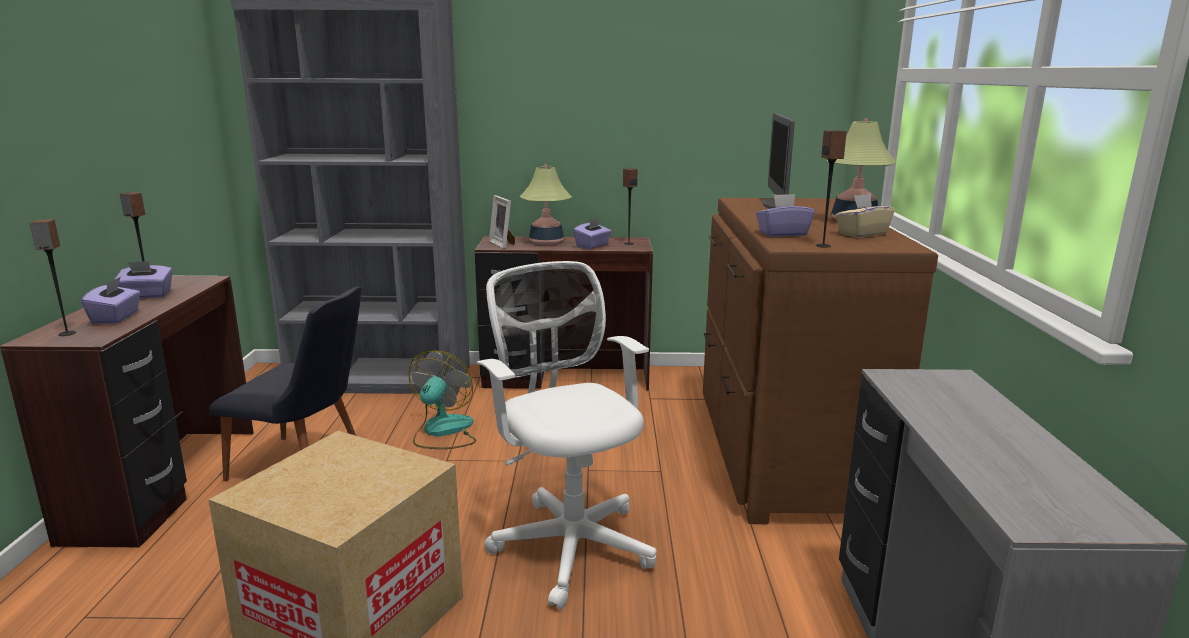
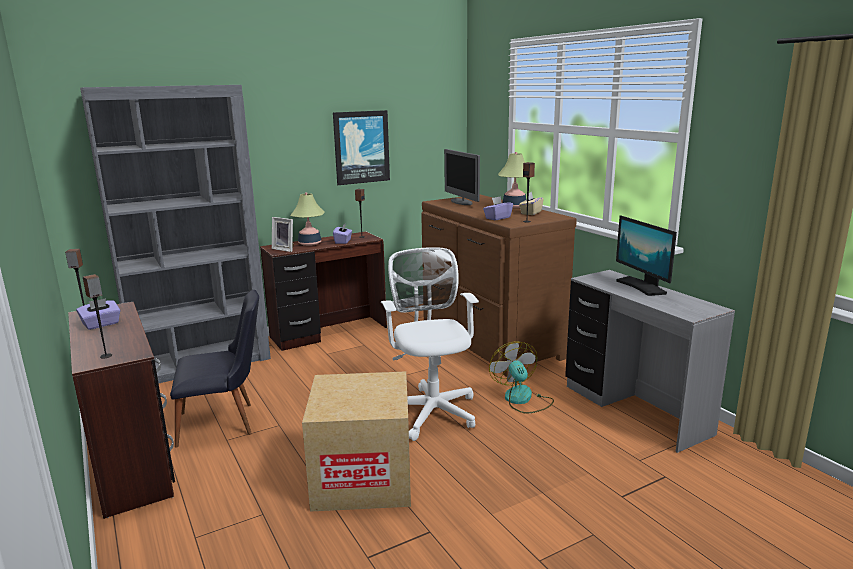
camera: 30 degrees left, 0 degrees up
(116, 318) = (117, 340): purple tissue box -> none
(442, 432) = (289, 380): fan -> fan (522, 400)
(570, 542) = (432, 410): white office chair -> white office chair turned 45 degrees clockwise
(654, 105) = (361, 147): none -> picture
(995, 420) = (642, 286): none -> monitor

